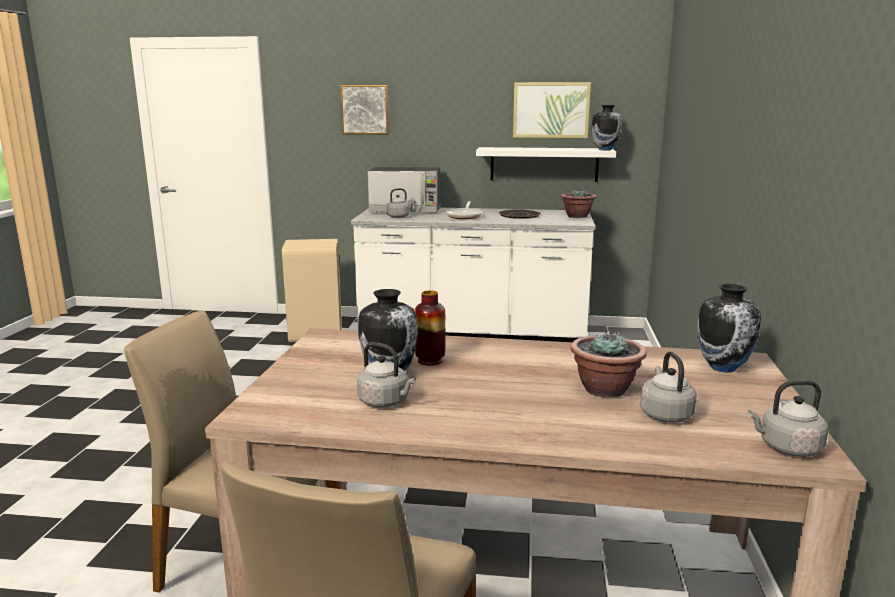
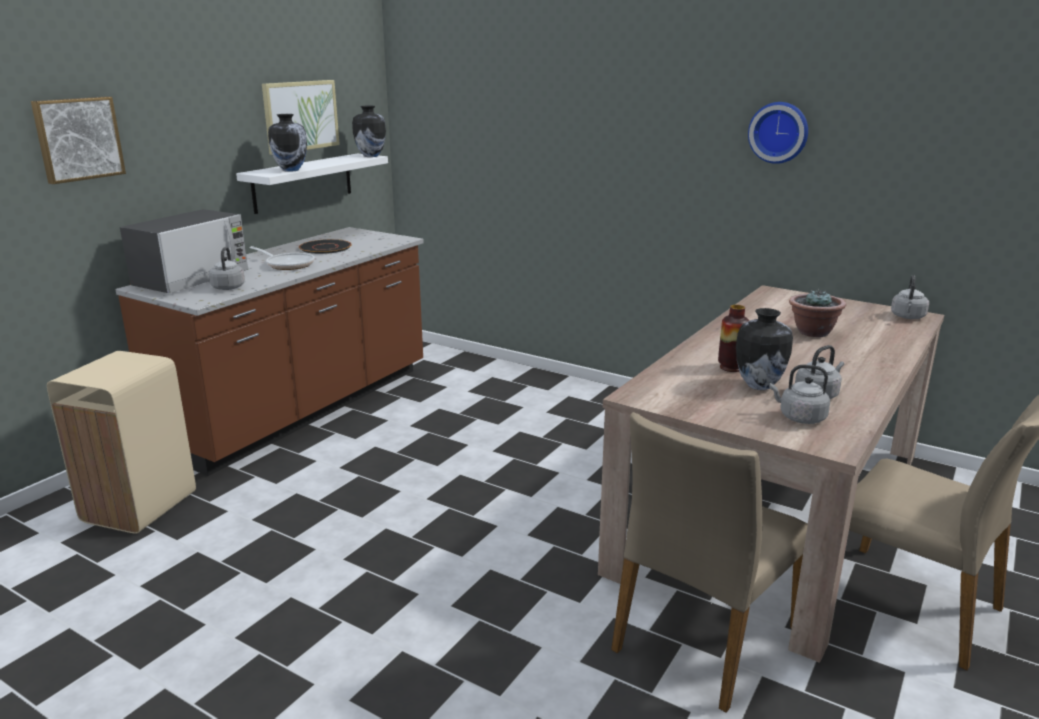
camera: 65 degrees left, 5 degrees up
(473, 334) = (302, 409): white counter -> brown counter
(577, 216) = (373, 235): potted plant -> none
(665, 414) = (857, 328): grey kettle -> grey kettle (799, 417)
(723, 367) = (785, 299): vase -> vase (291, 170)
(793, 134) = (779, 132): none -> wall clock

